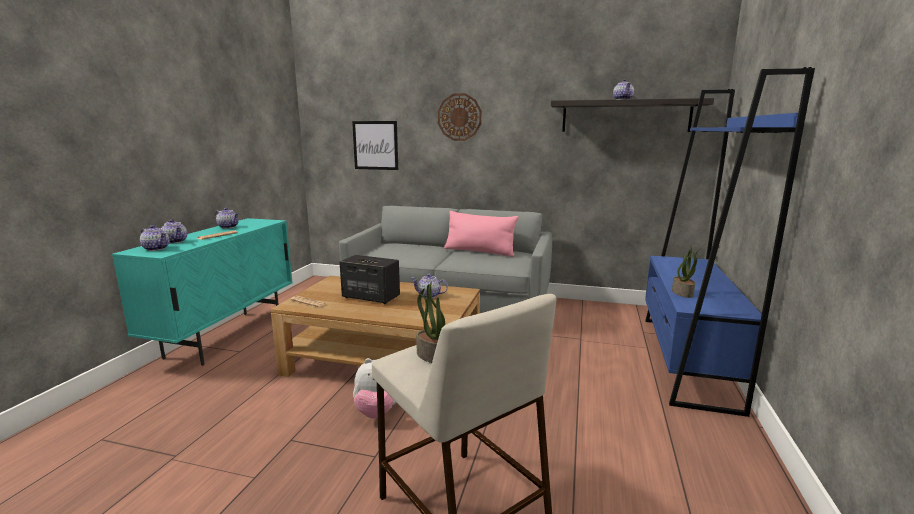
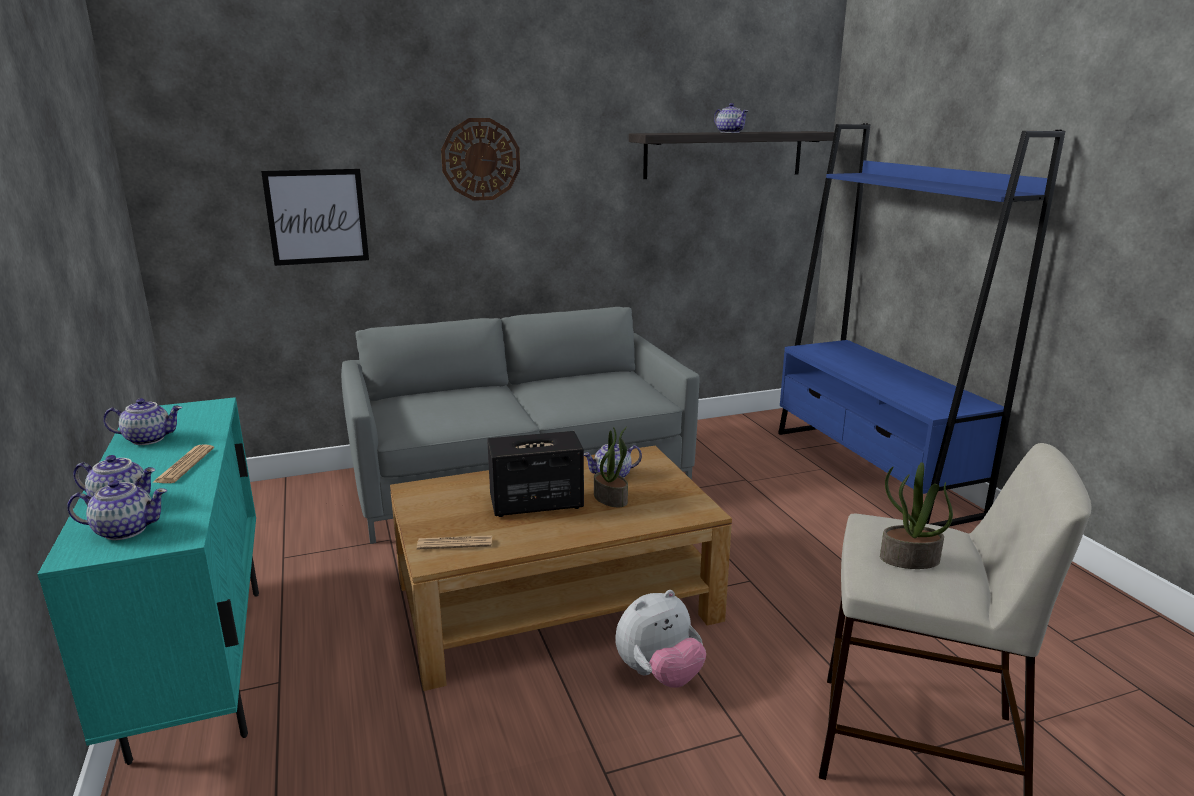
camera: 35 degrees left, 5 degrees up
(479, 251) = (562, 383): pink pillow -> none
(683, 293) = (899, 393): potted plant -> potted plant (611, 498)

